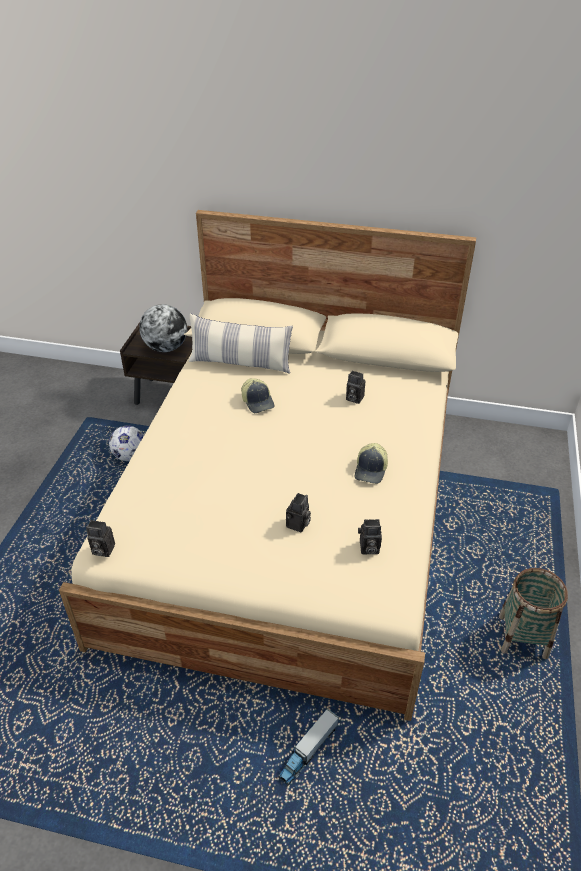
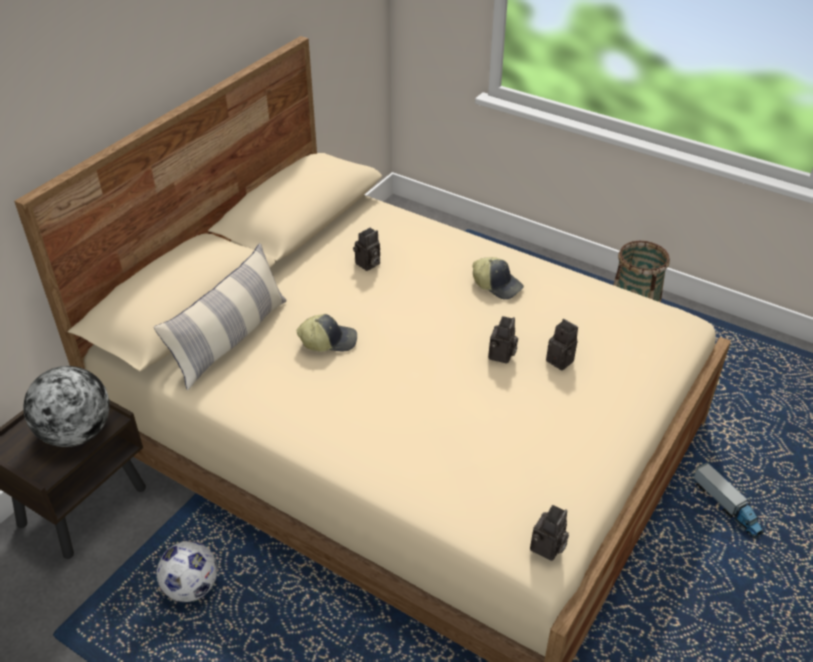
camera: 70 degrees left, 0 degrees up
(368, 548) = (611, 319): camera -> camera (502, 356)

